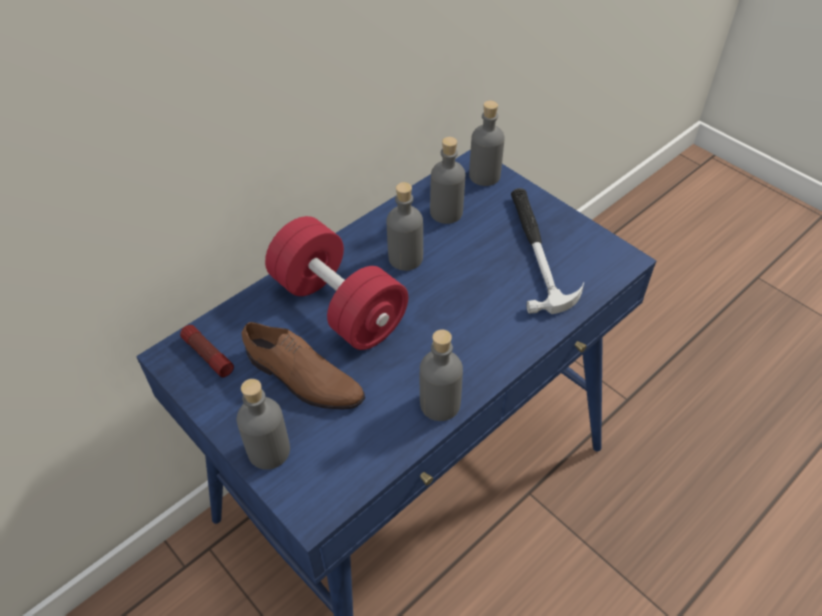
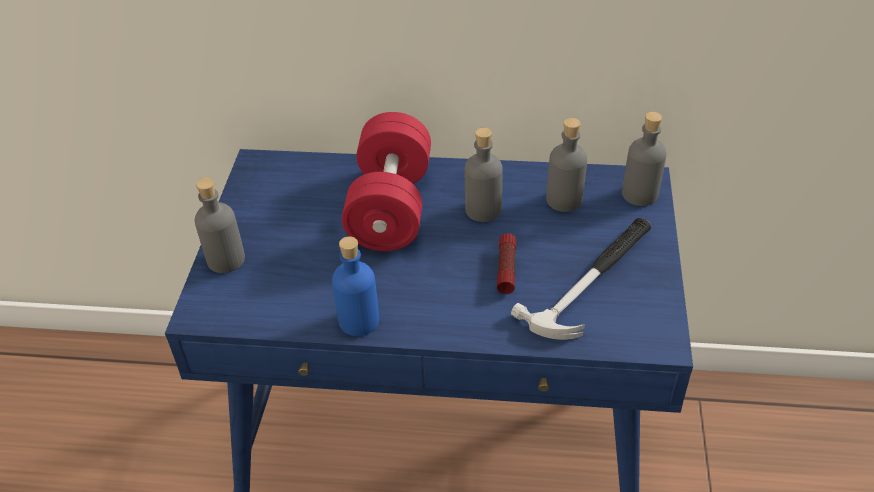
camera: 50 degrees right, 5 degrees down
(207, 355) = (274, 178): flashlight -> flashlight (506, 268)
(302, 378) = (303, 234): brown shoe -> none
(440, 404) = (359, 320): grey bottle -> blue bottle

